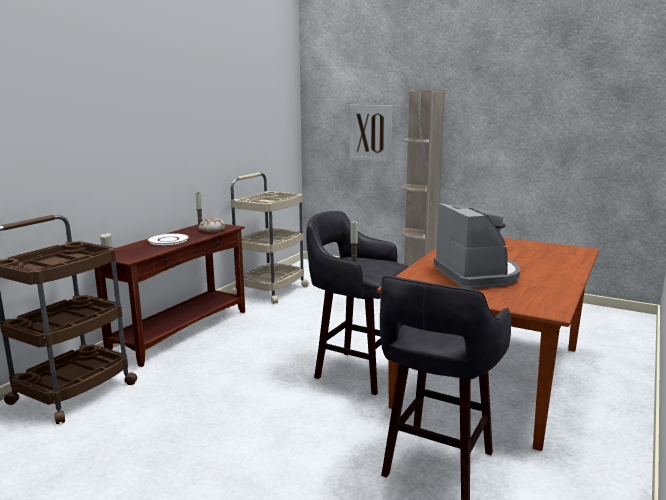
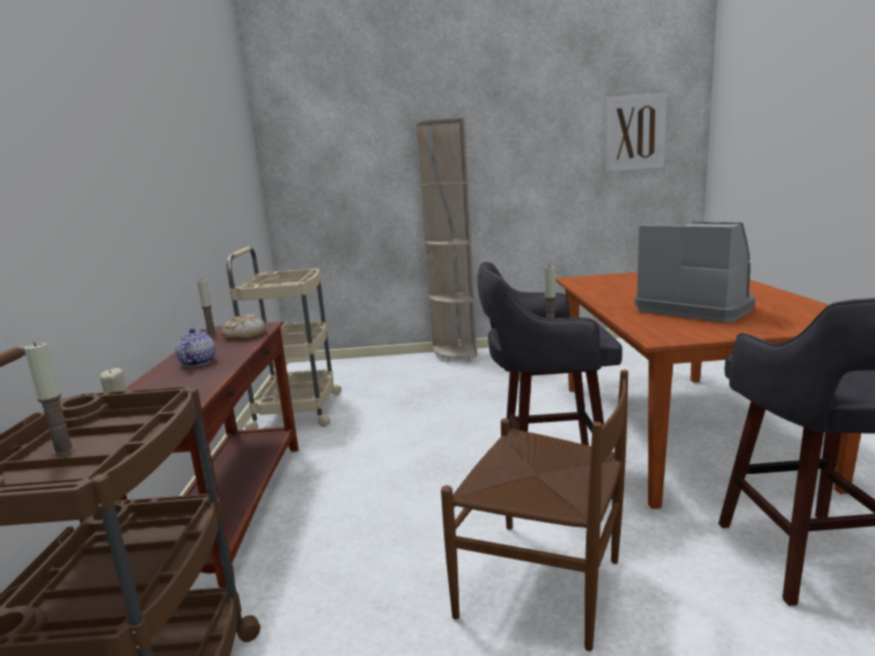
camera: 30 degrees left, 0 degrees up
(51, 262) = (64, 451): none -> candle
(168, 240) = (197, 362): white plate -> teapot
(272, 415) = (543, 585): none -> brown chair
(370, 133) = (367, 183): picture -> picture (635, 133)

